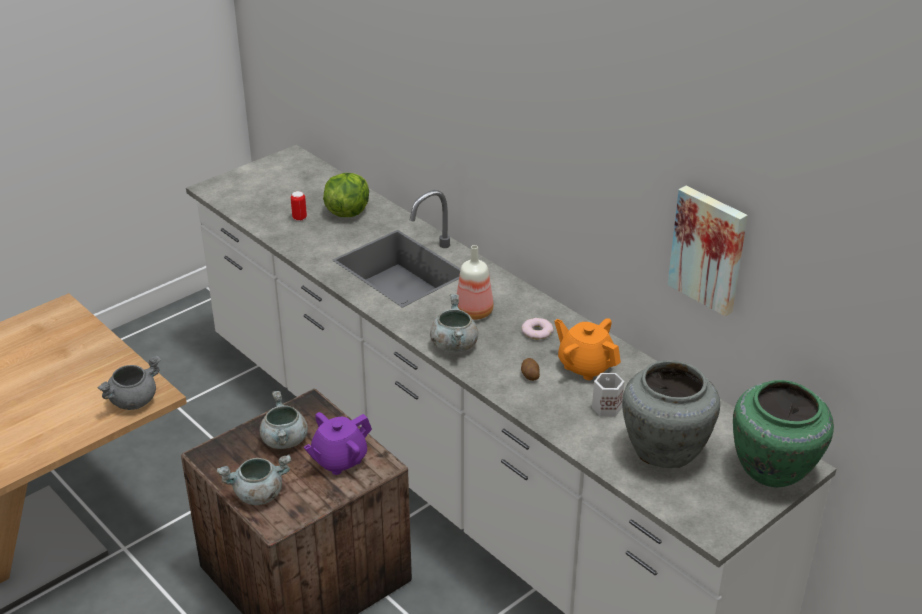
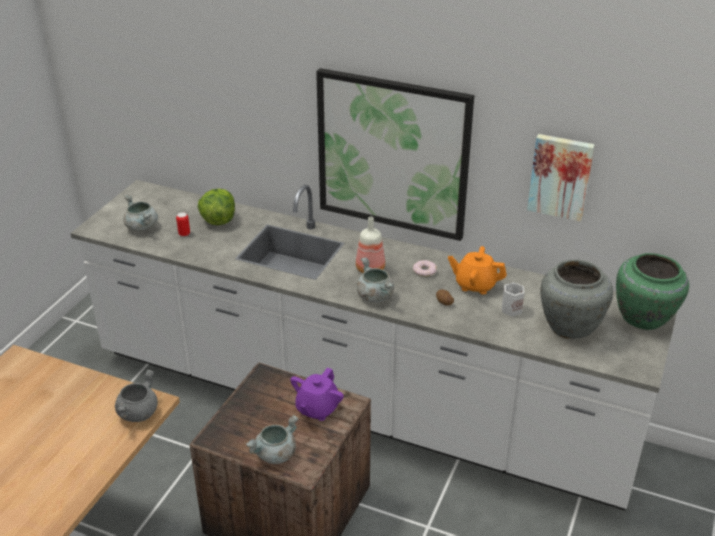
camera: 25 degrees left, 0 degrees up
(285, 441) = (265, 408): grey cooking pot -> grey cooking pot (142, 227)
(535, 174) = (393, 154): none -> picture

